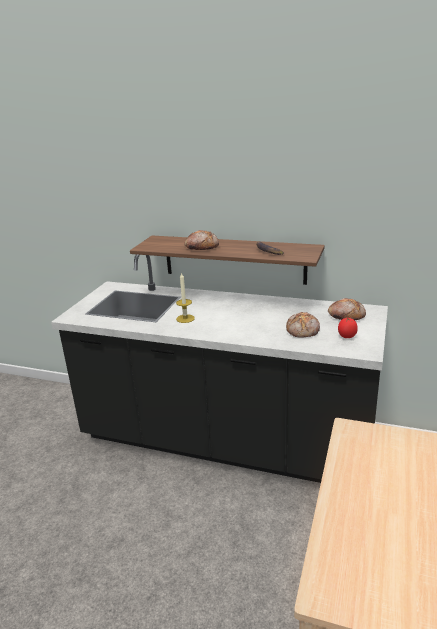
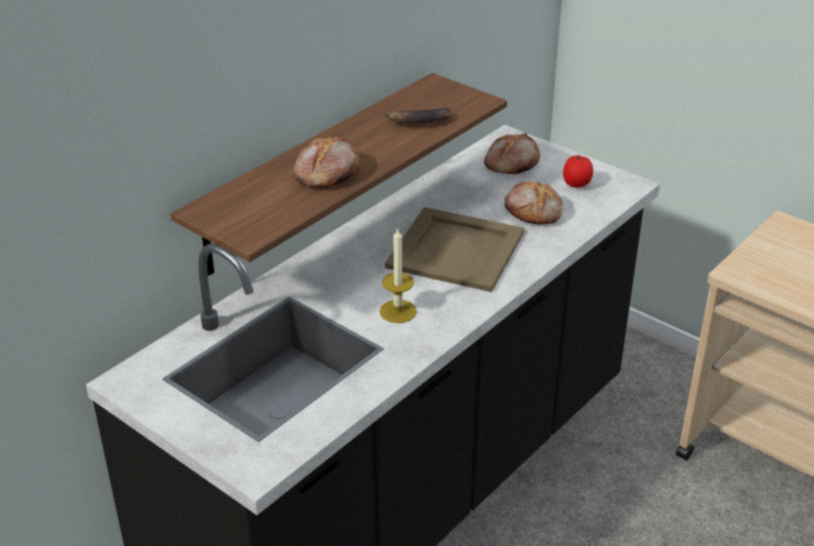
camera: 70 degrees left, 10 degrees up
(247, 319) = (455, 249): none -> beige tray

